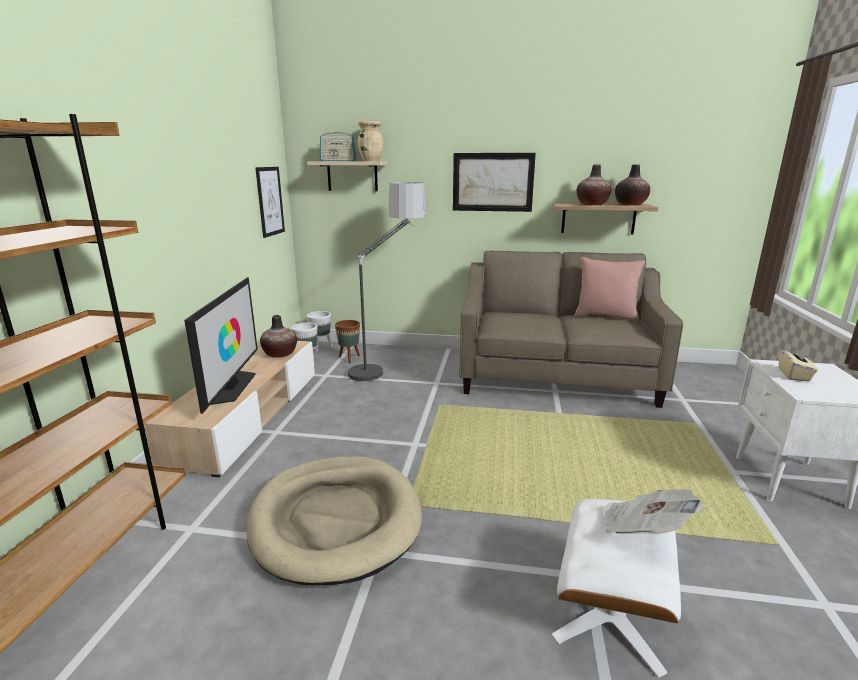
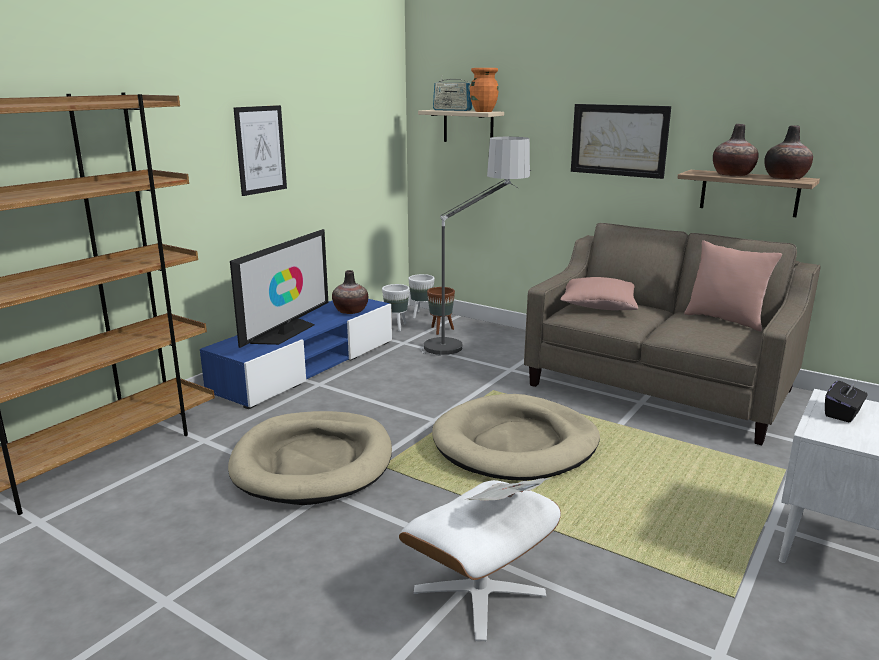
camera: 25 degrees right, 0 degrees up
(249, 415) = (306, 366): beige tv stand -> blue tv stand
(270, 201) = (377, 152): picture -> picture (260, 150)
(371, 161) = (483, 111): beige vase -> orange vase
(500, 450) = (515, 444): none -> beige dog bed
(509, 318) = (598, 306): none -> pink pillow
(794, 375) = (843, 413): beige tissue box -> black tissue box

